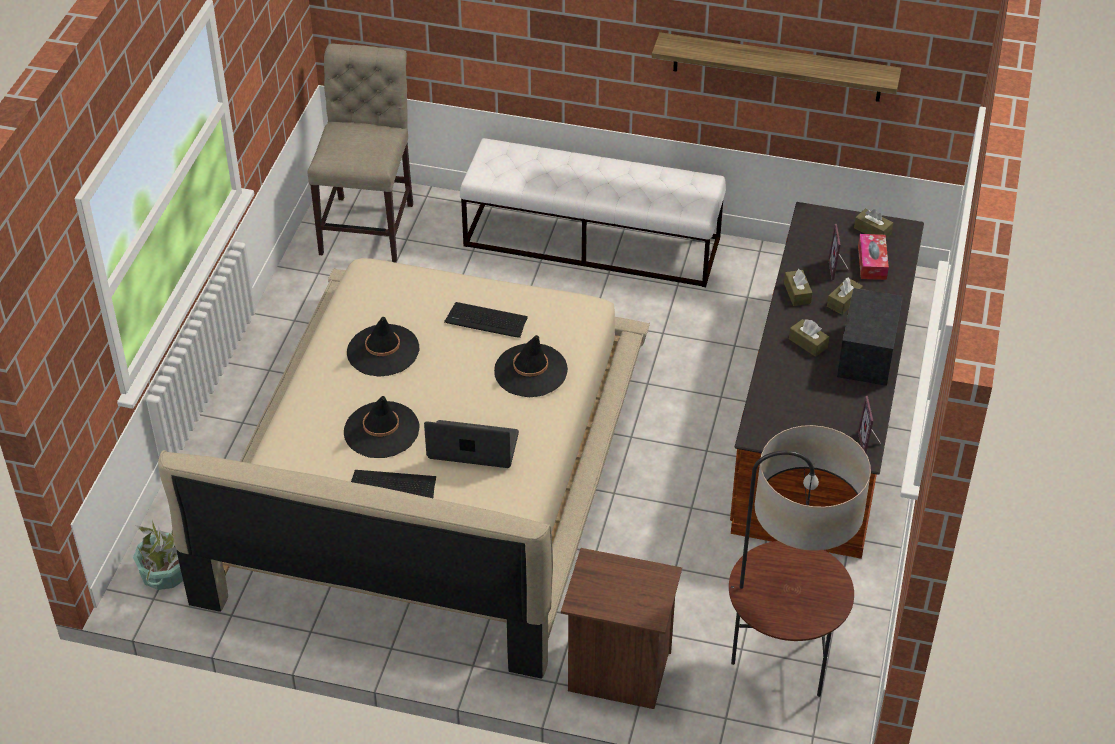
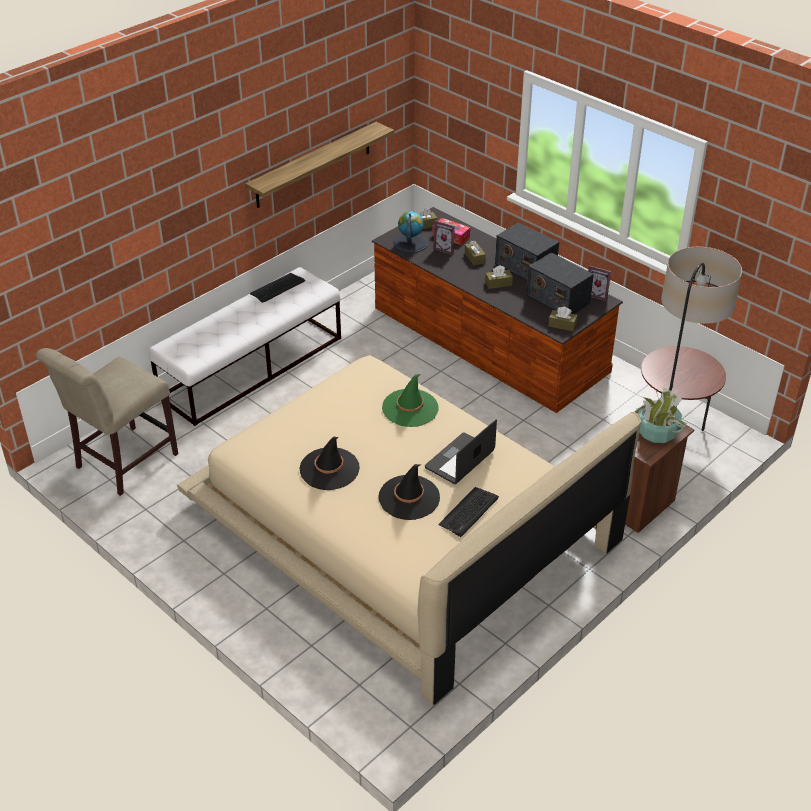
camera: 60 degrees left, 5 degrees down
(165, 573) = (389, 709): potted plant -> potted plant (657, 432)
(369, 224) = (122, 463): beige chair -> beige chair turned 90 degrees counterclockwise
(486, 321) = (344, 410): keyboard -> keyboard (277, 288)
(530, 371) = (410, 408): black hat -> green hat
(797, 293) = (452, 271): brown tissue box -> brown tissue box (562, 325)
(821, 235) = (410, 243): none -> globe
(824, 409) = (557, 299): none -> radio

